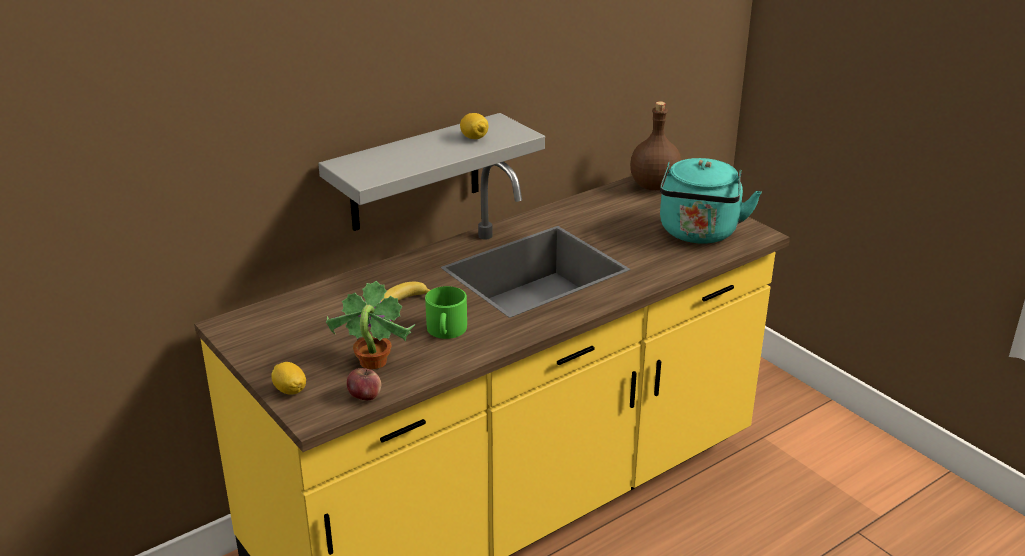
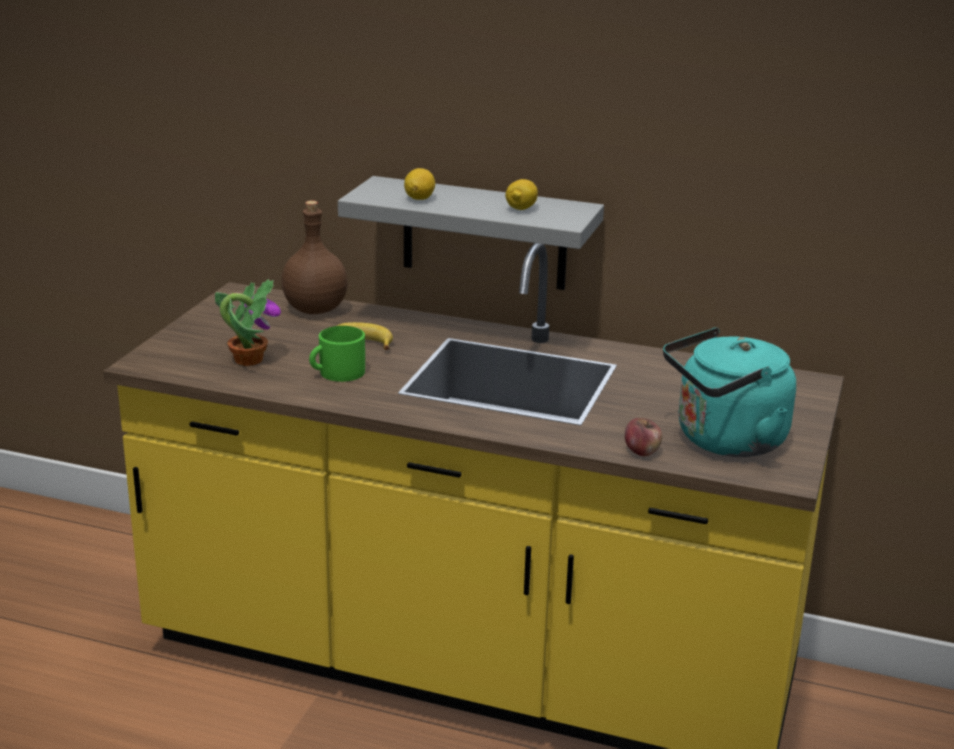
camera: 55 degrees right, 5 degrees down
(290, 390) = (170, 343): lemon -> lemon (419, 198)
(365, 396) = (192, 373): apple -> apple (642, 451)
(654, 186) = (799, 388): brown bottle -> brown bottle (314, 309)

